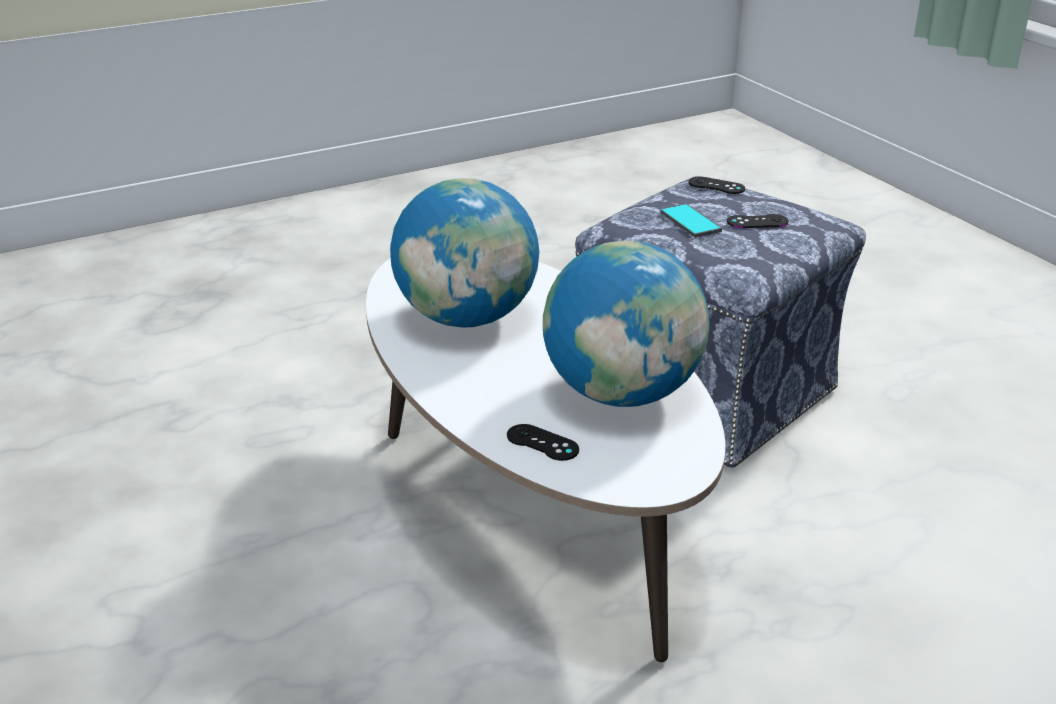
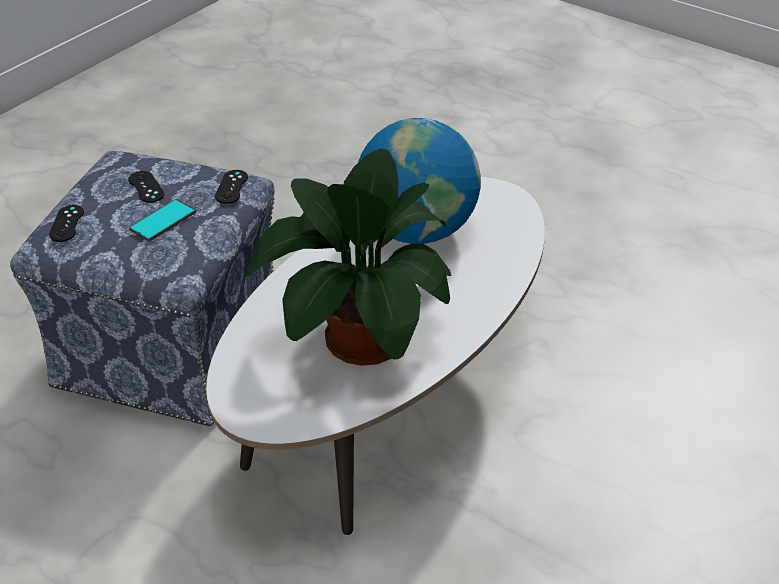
camera: 115 degrees left, 10 degrees up
(467, 317) = (359, 341): globe -> potted plant
(542, 443) = (502, 248): black game controller -> black game controller (231, 187)

